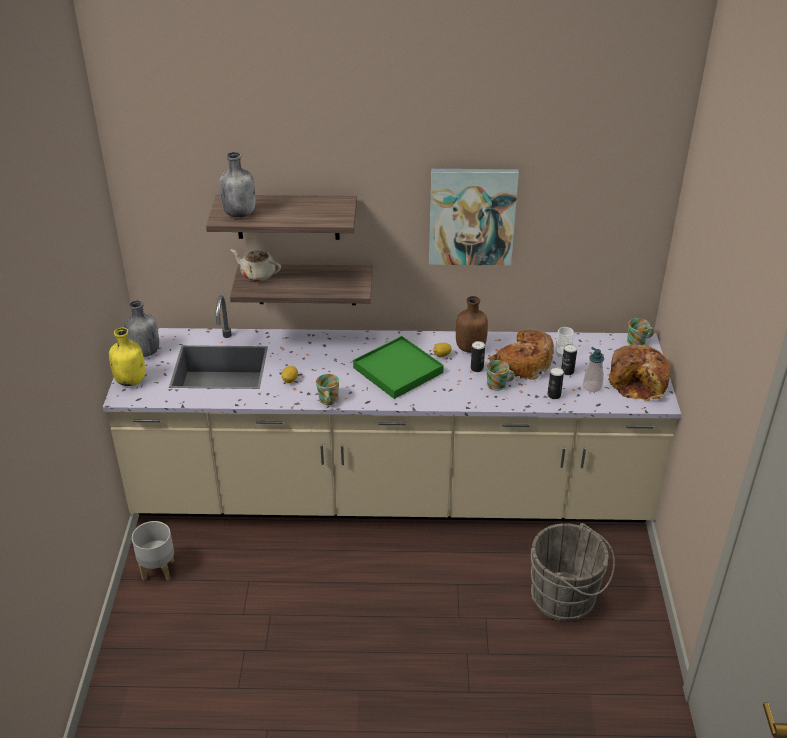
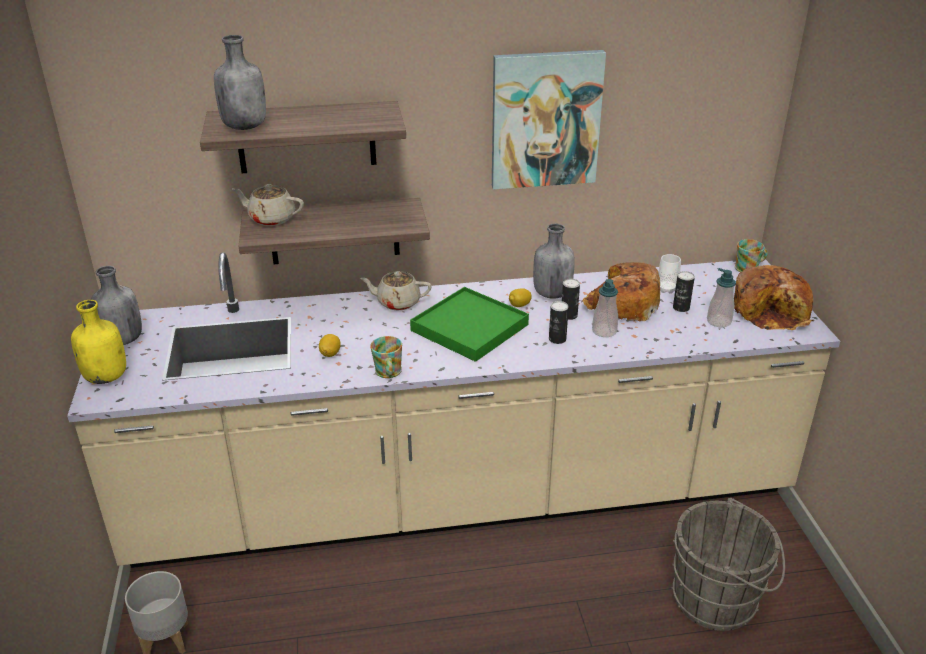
camera: 10 degrees left, 5 degrees down
(349, 342) = (397, 302): none -> beige teapot
(470, 347) = (551, 293): brown bottle -> grey bottle
(499, 385) = (604, 331): mug -> soap dispenser
(554, 395) = (677, 336): can -> can (557, 339)

